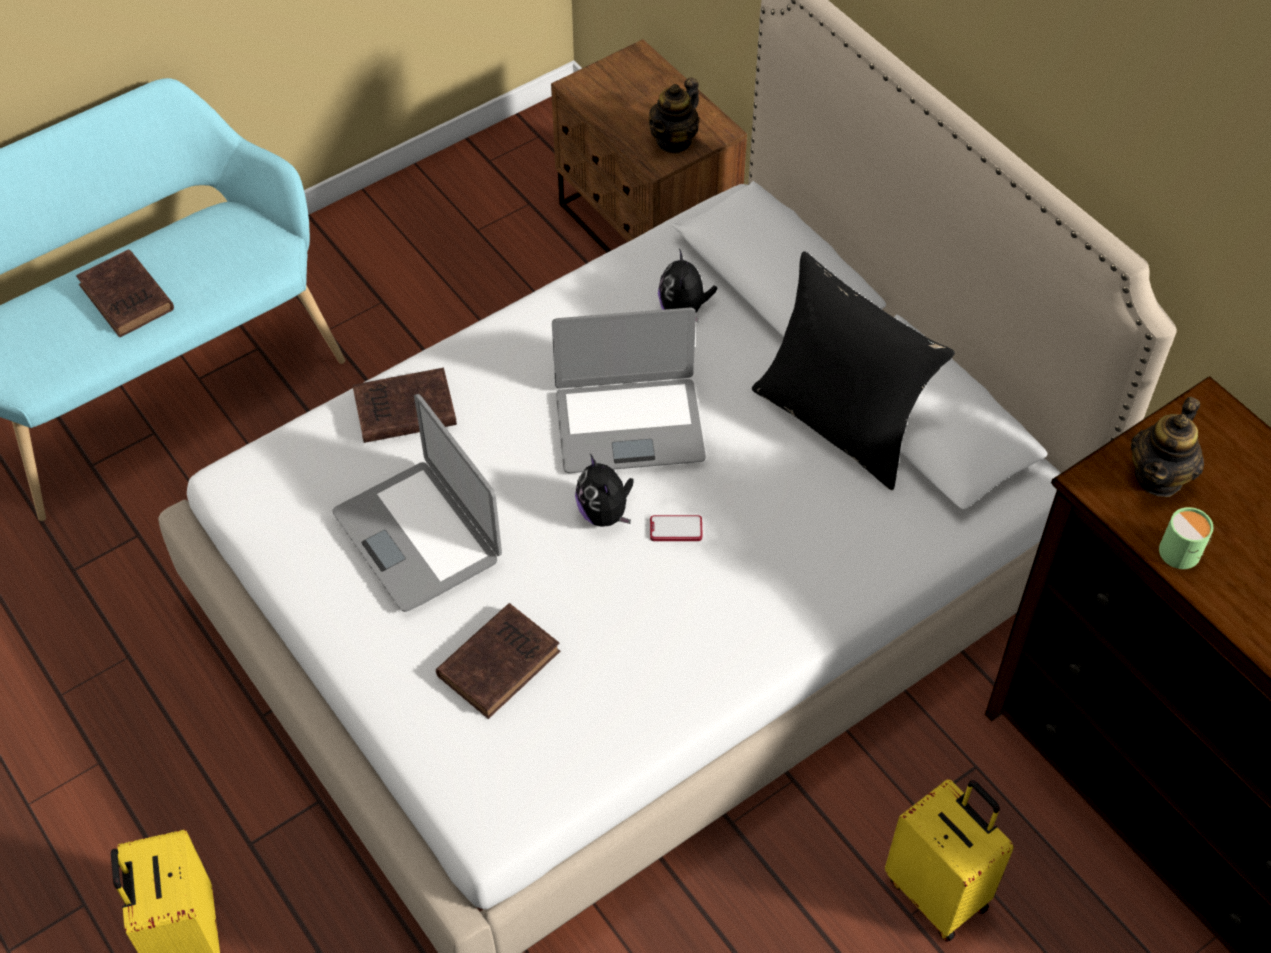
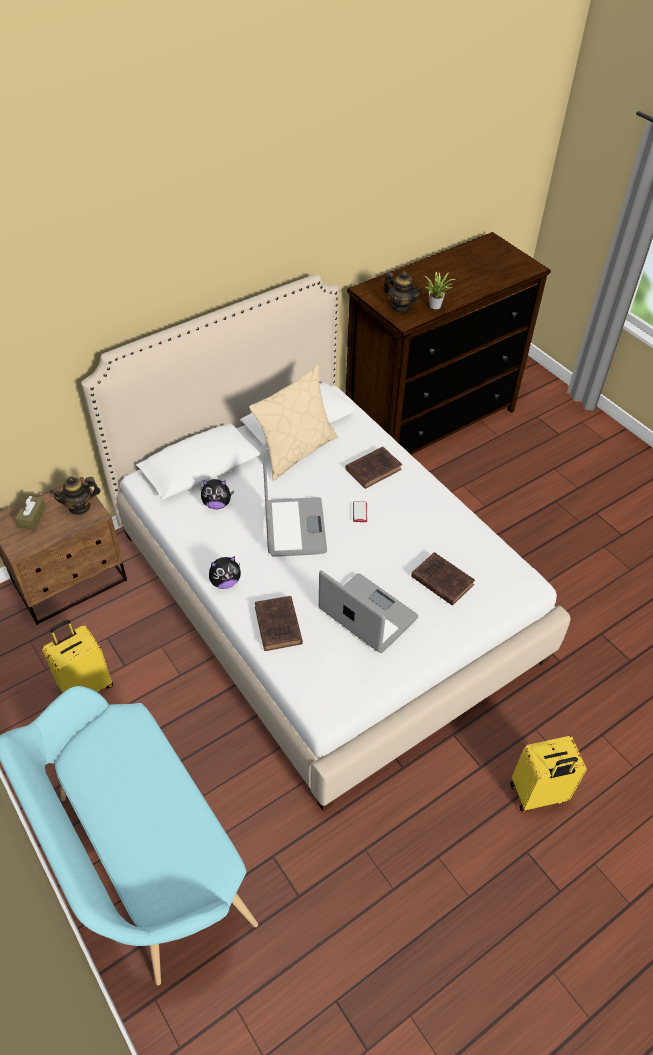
camera: 90 degrees left, 5 degrees down
(128, 299) = (150, 807): brown book -> brown book (374, 469)
(418, 536) = (367, 615): laptop -> laptop turned 105 degrees counterclockwise
(605, 513) = (350, 538): plush toy -> plush toy (225, 582)
(647, 90) = (32, 517): none -> brown tissue box
(674, 140) = (79, 507): teapot -> teapot turned 120 degrees clockwise
(840, 422) = (296, 451): black pillow -> beige pillow
(938, 891) = (474, 496): yellow suitcase -> yellow suitcase (86, 686)
(1184, 550) = (436, 305): green mug -> potted plant

